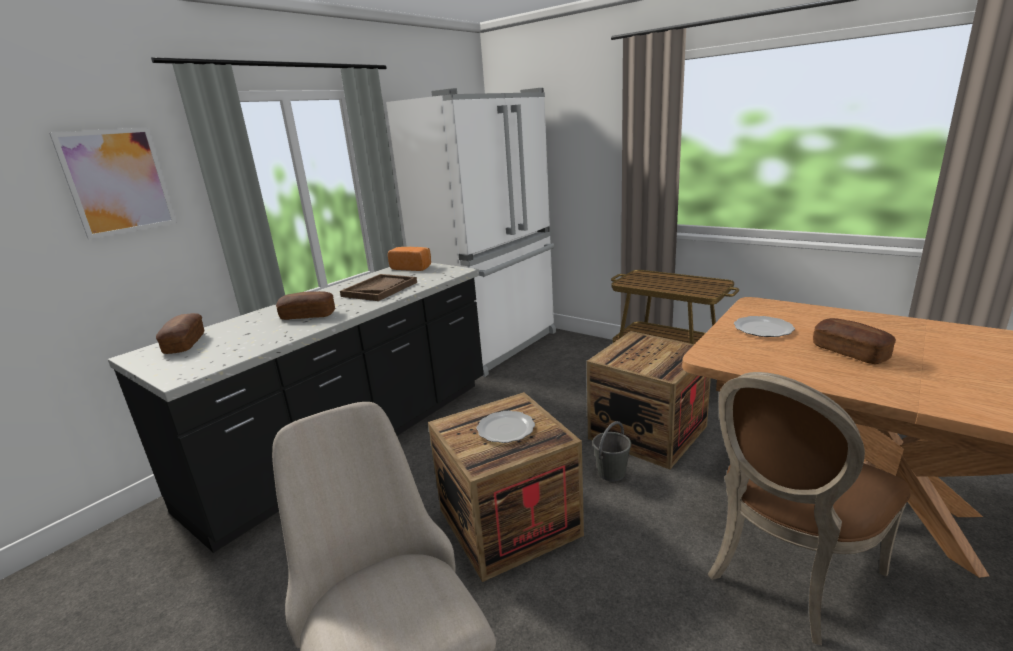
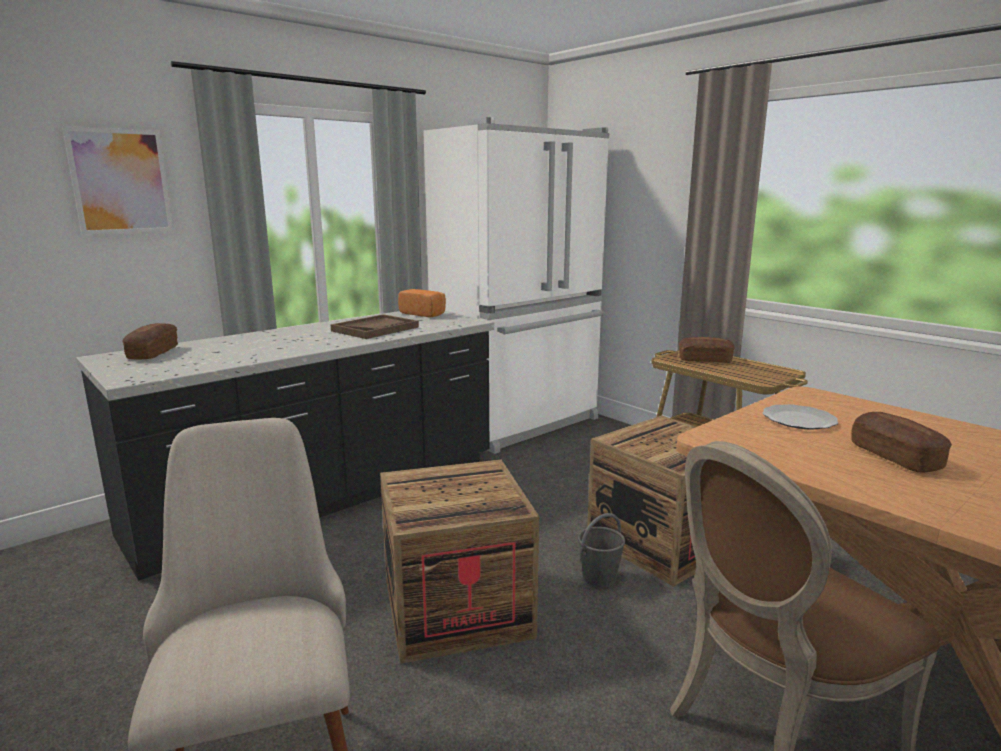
camera: 10 degrees right, 5 degrees down
(308, 315) = (286, 343): bread -> bread (705, 360)
(506, 428) = (461, 491): plate -> none

